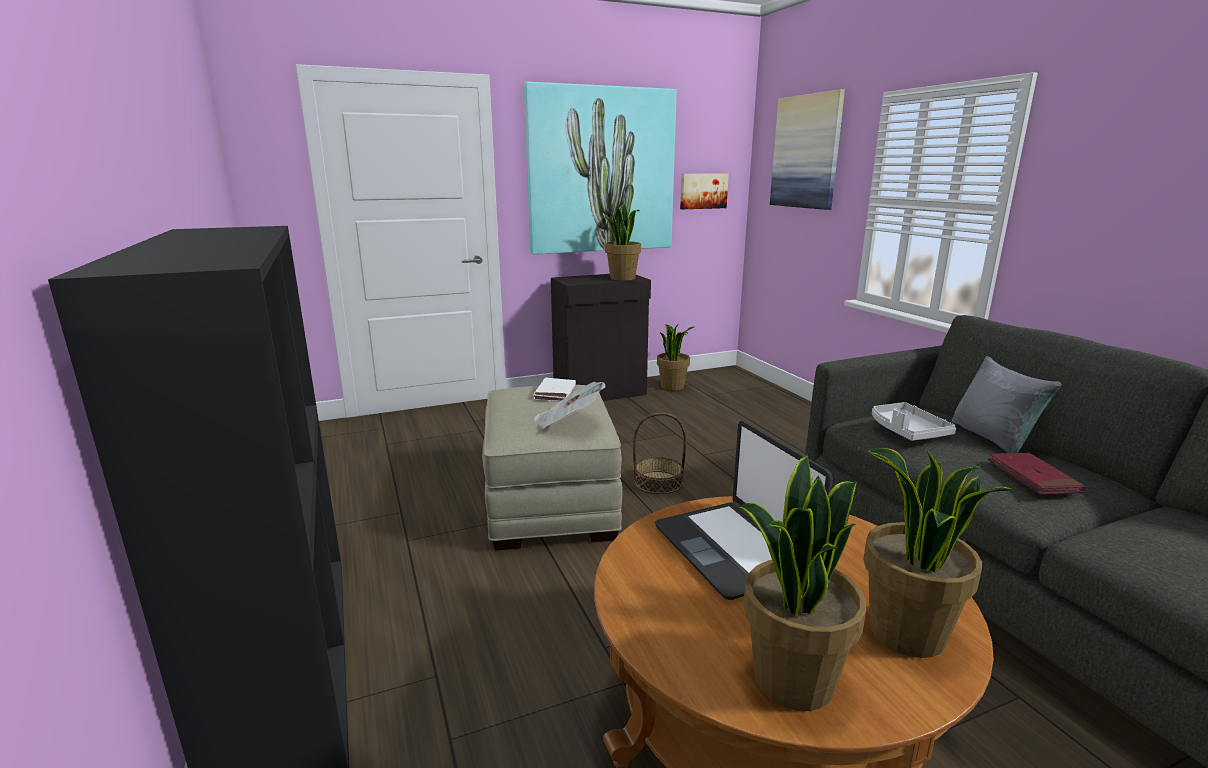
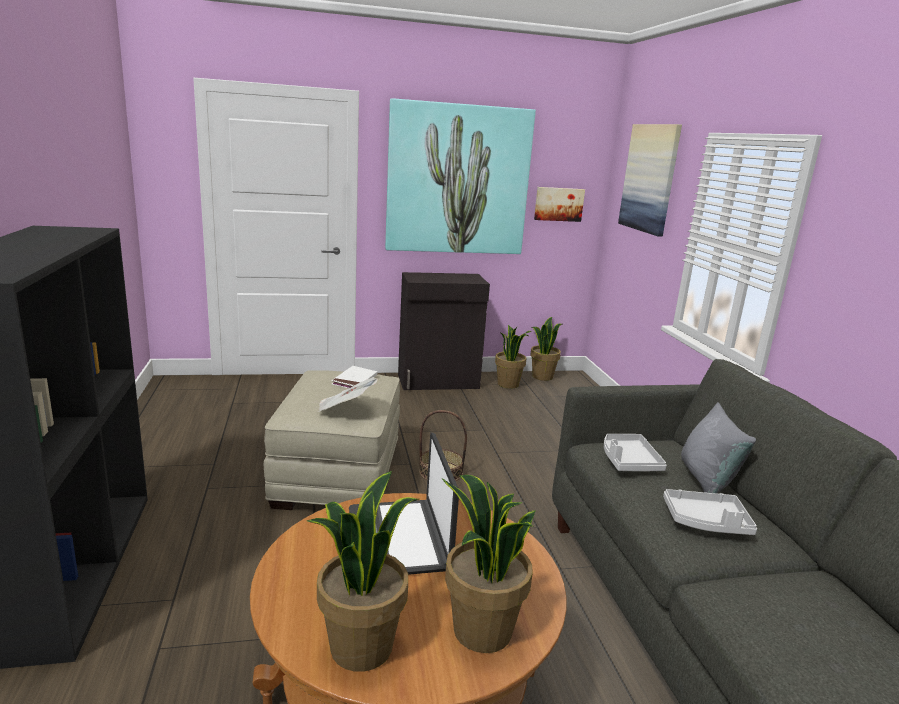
camera: 10 degrees right, 0 degrees up
(622, 278) = (464, 280): potted plant -> potted plant (542, 376)
(1033, 477) = (706, 522): red book -> grey tray

